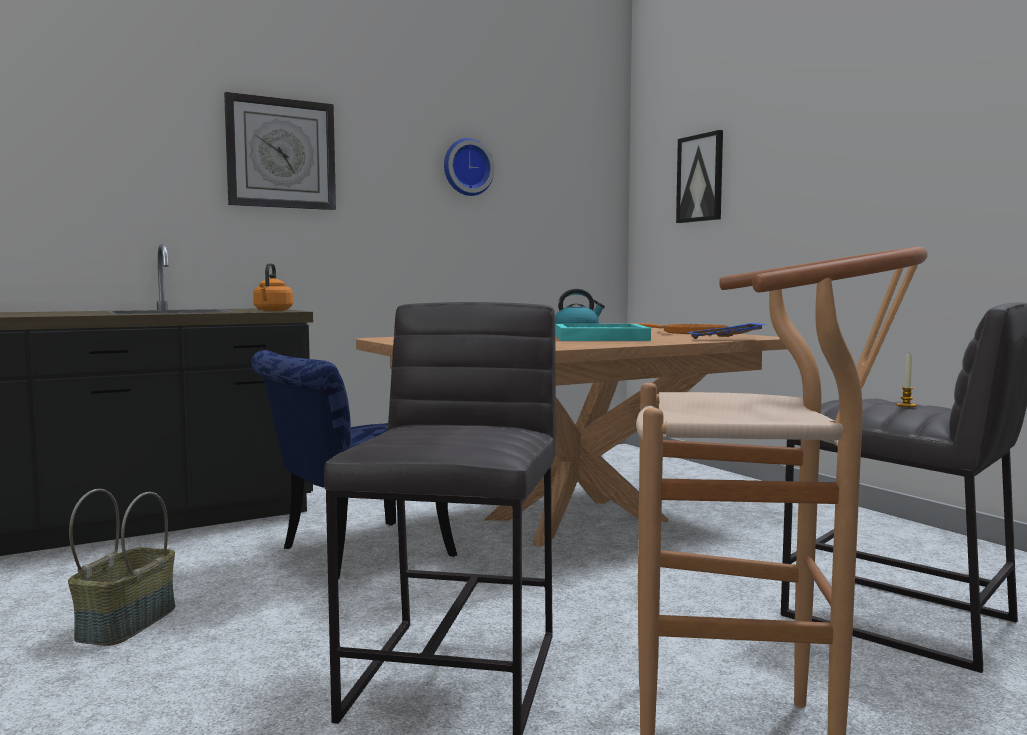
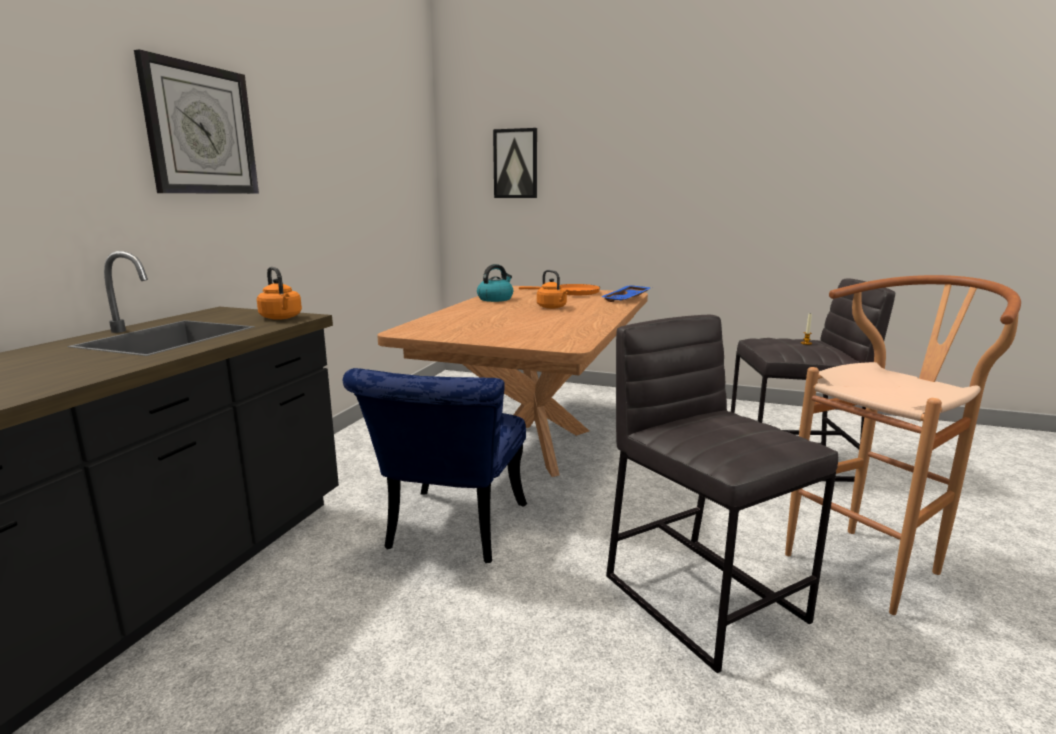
camera: 40 degrees left, 10 degrees up
(126, 623) = (404, 687): basket -> none
(467, 167) = (345, 146): wall clock -> none
(601, 337) = (553, 307): turquoise tray -> orange kettle

